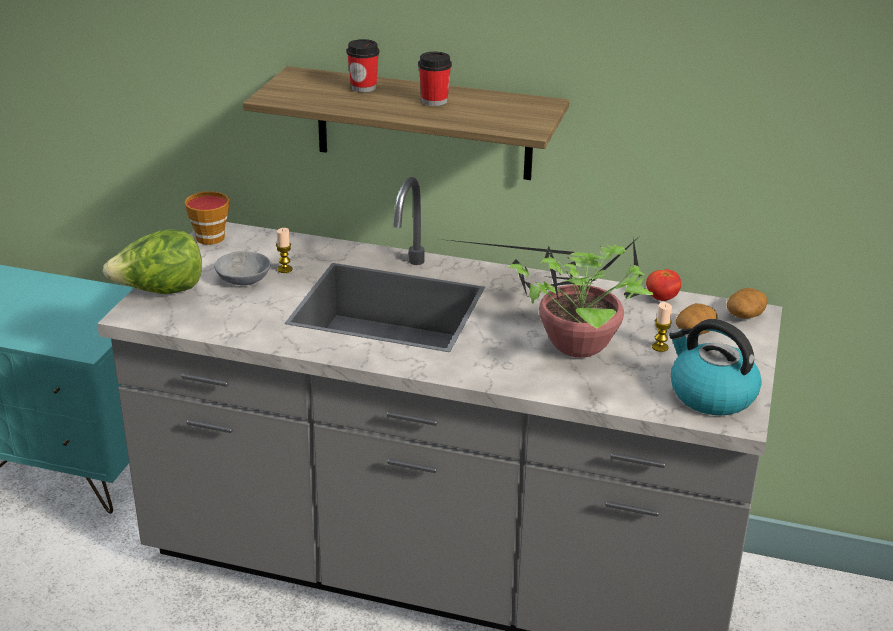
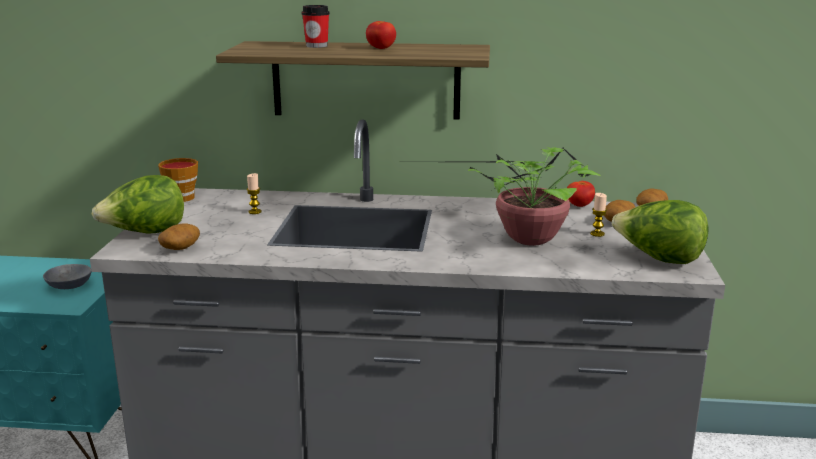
camera: 10 degrees left, 10 degrees down
(192, 318) = (180, 248): none -> potato
(242, 280) = (219, 220): grey bowl -> grey bowl (68, 286)
(434, 101) = (381, 48): cup -> tomato
(710, 395) = (658, 259): kettle -> lettuce

